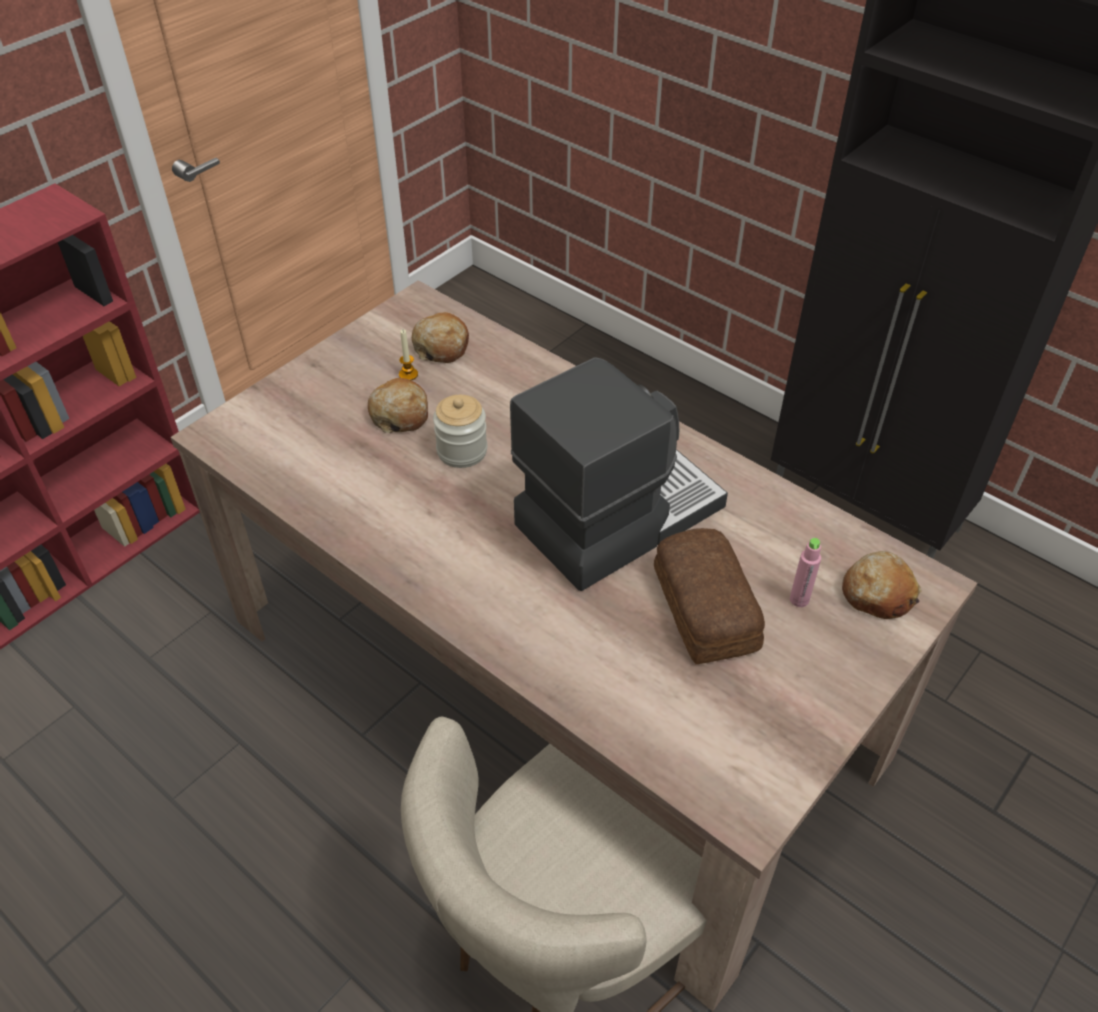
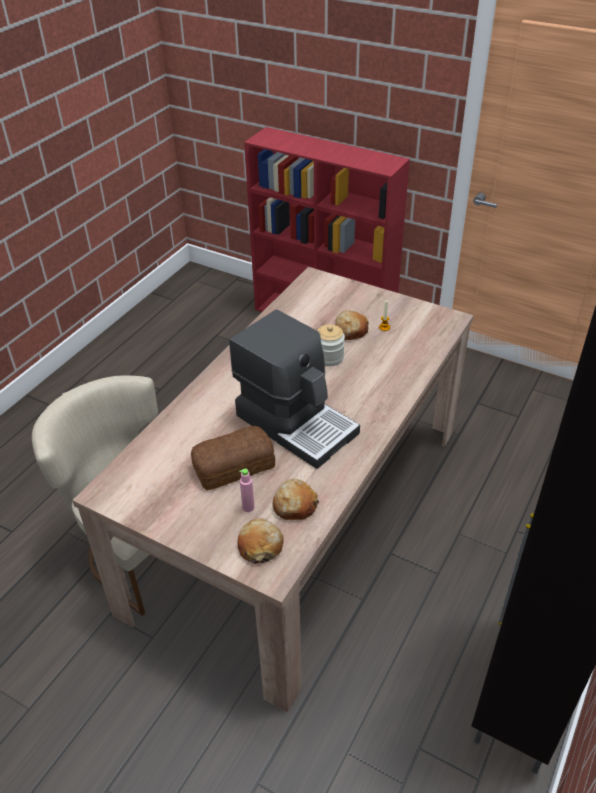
camera: 80 degrees right, 5 degrees down
(441, 346) = (414, 335): bread -> bread (294, 505)

